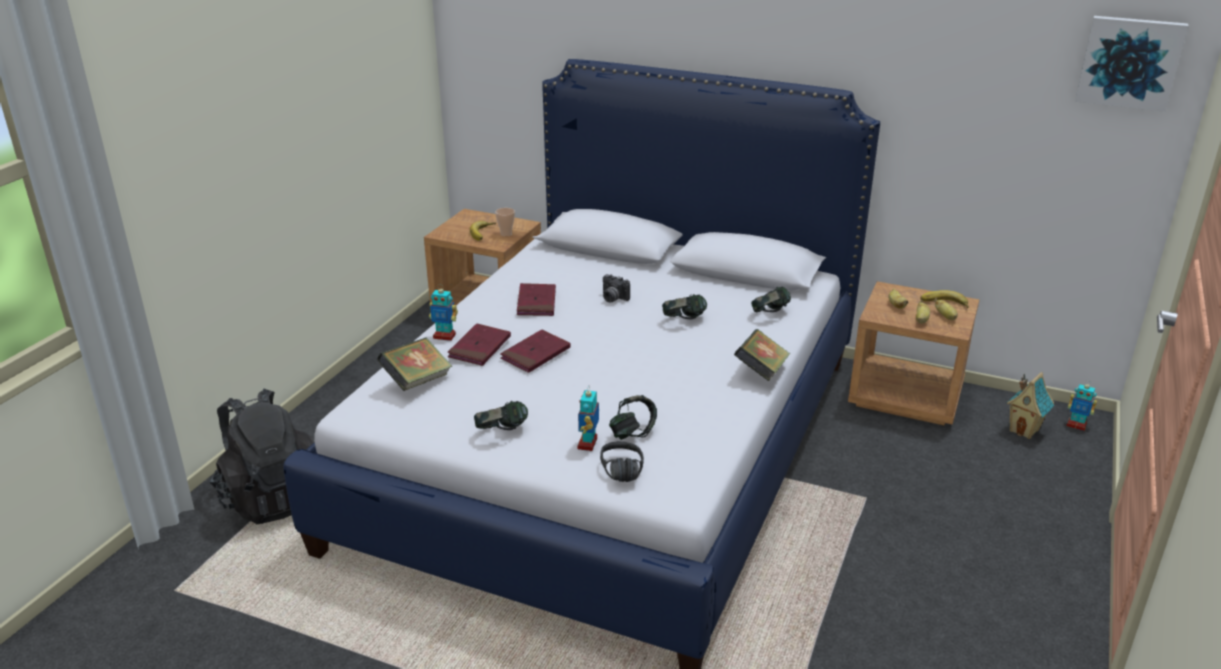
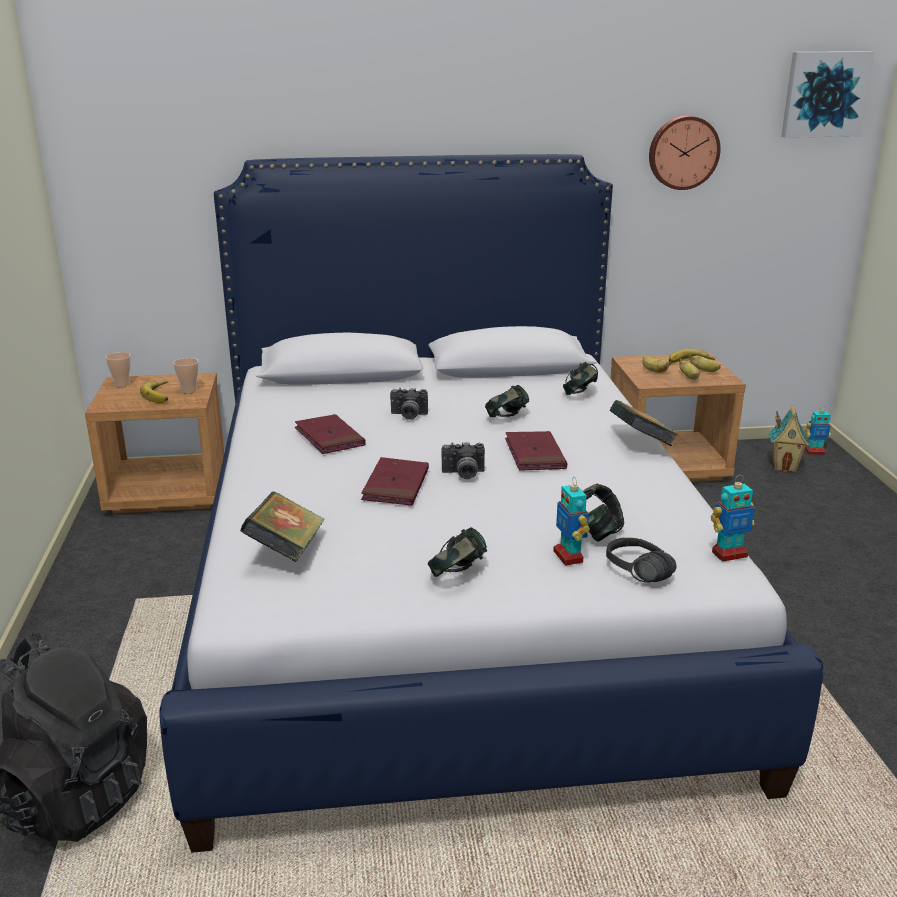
camera: 30 degrees left, 5 degrees down
(444, 336) = (258, 496): toy robot -> toy robot (729, 554)
(467, 218) = (122, 384): none -> cup
(479, 348) = (321, 496): red book -> red book (535, 455)
(593, 359) = (463, 474): none -> camera
(964, 101) = (683, 152): none -> wall clock

